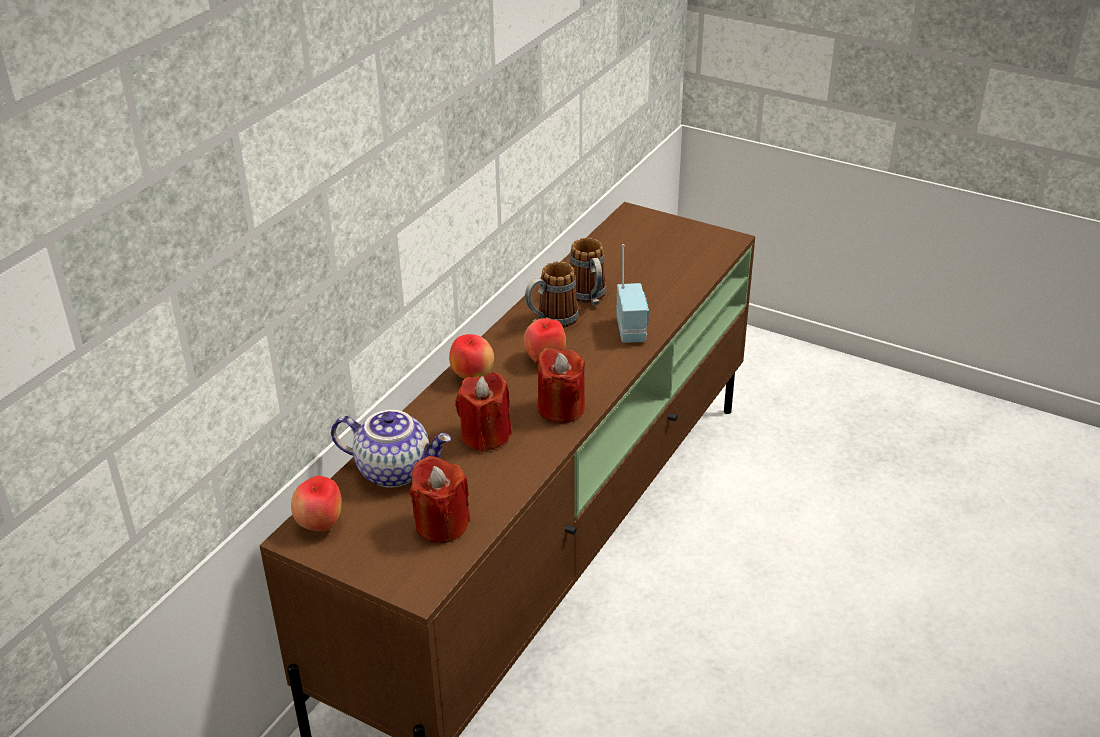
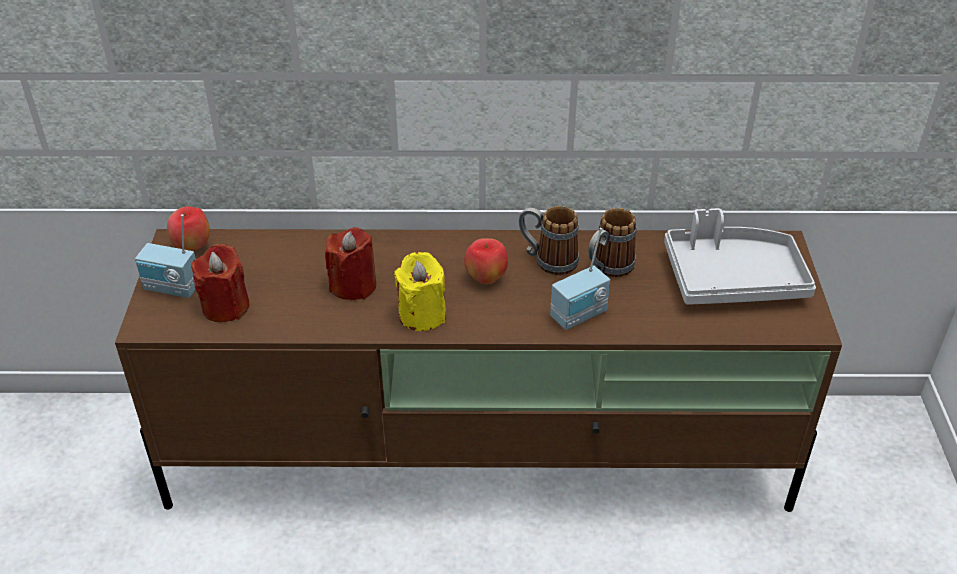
camera: 60 degrees right, 5 degrees up
(378, 556) = (171, 289): none -> radio
(395, 470) = (277, 256): teapot -> none
(472, 376) = (429, 247): apple -> none
(561, 408) = (422, 315): red candle -> yellow candle
(651, 249) = (732, 279): none -> grey tray

